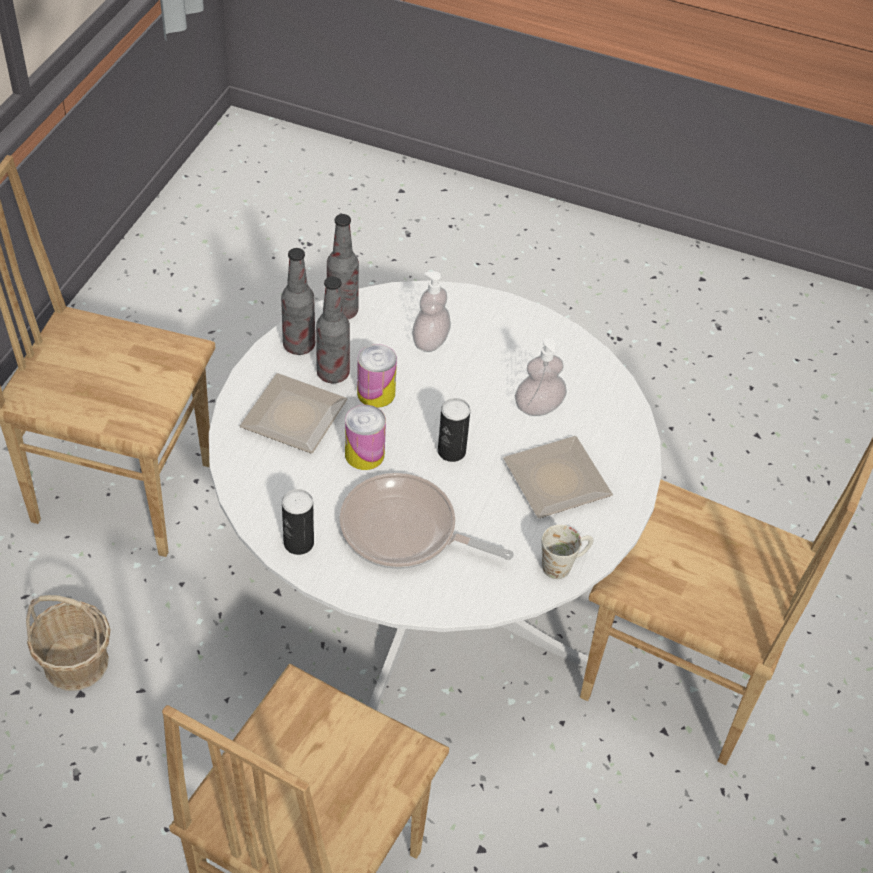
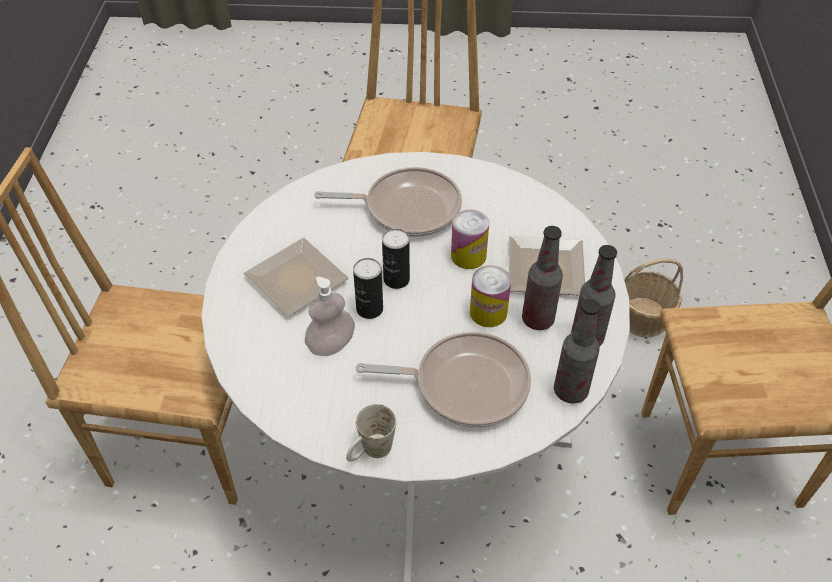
camera: 165 degrees right, 0 degrees up
(298, 543) = (481, 180): can -> can (369, 309)
(430, 341) = (464, 384): soap dispenser -> frying pan
(564, 564) = (274, 219): white mug -> white mug (370, 452)

